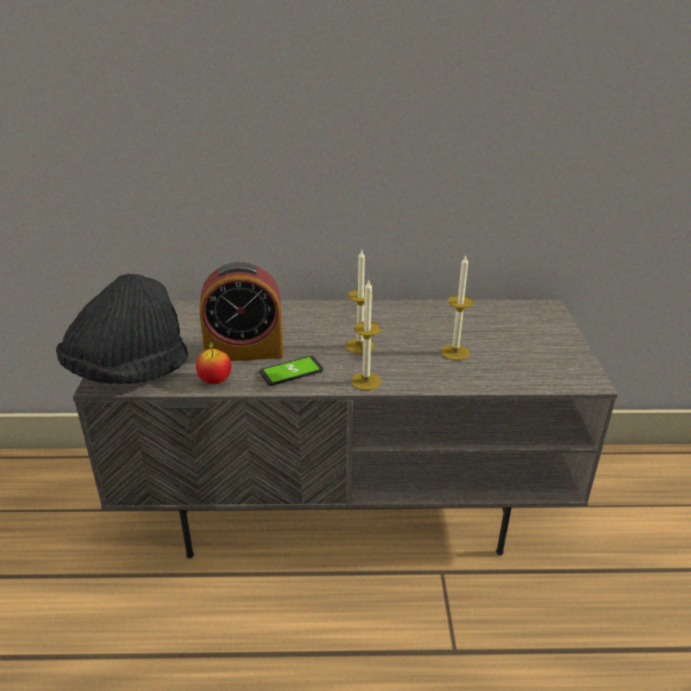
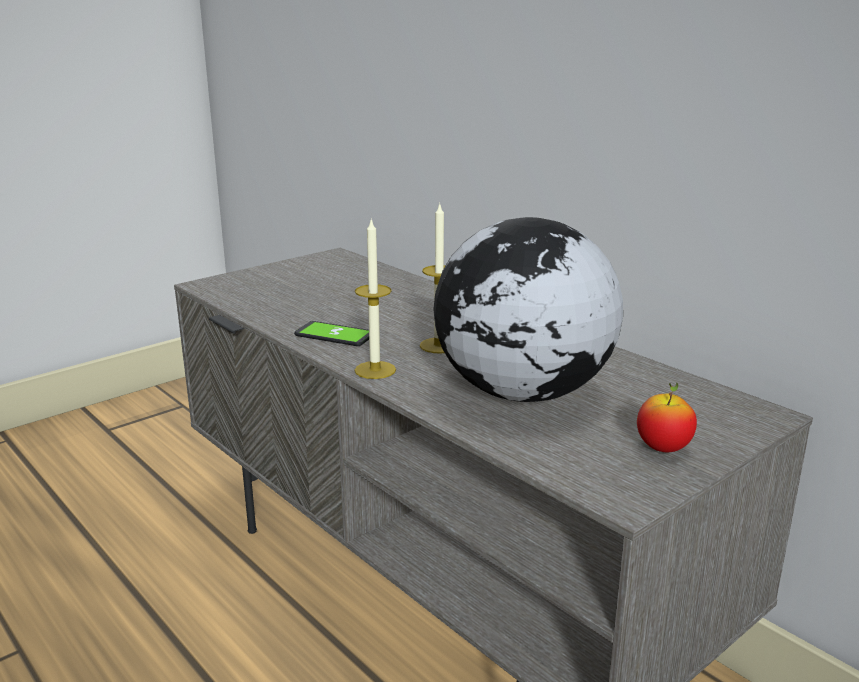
camera: 50 degrees right, 10 degrees down
(129, 372) = (235, 285): black hat -> none
(215, 381) = (269, 315): apple -> apple (663, 448)
(244, 351) = (337, 307): alarm clock -> none
(455, 352) = (521, 393): candle -> globe

